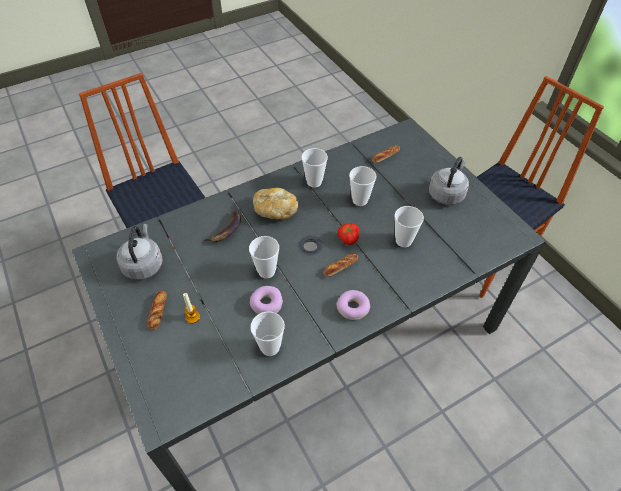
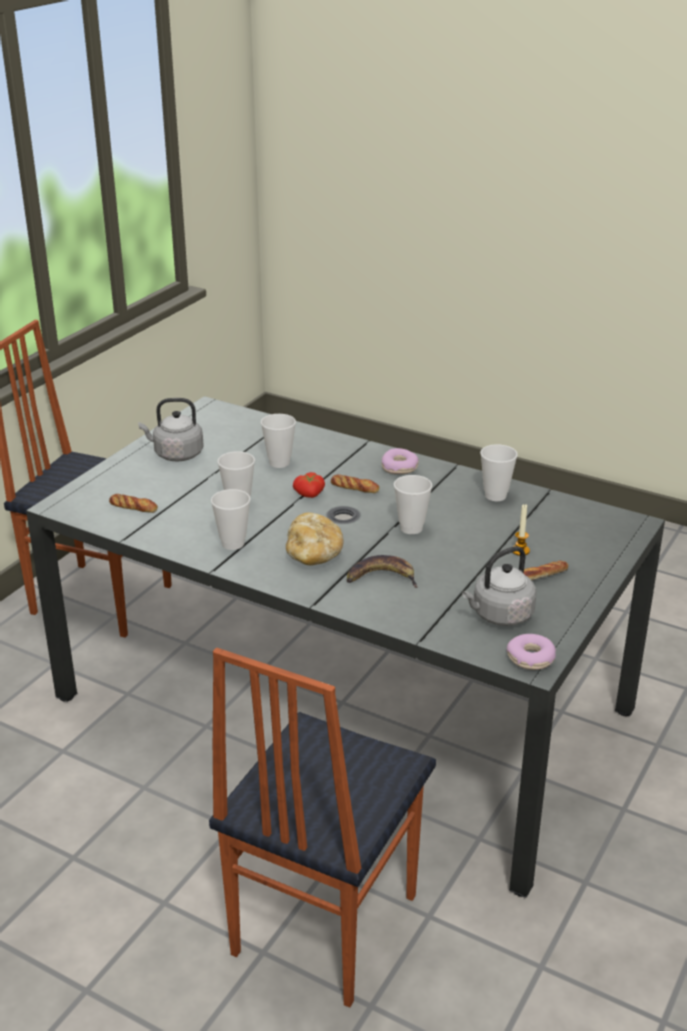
camera: 120 degrees left, 20 degrees down
(266, 304) = (451, 514): donut -> donut (531, 658)

